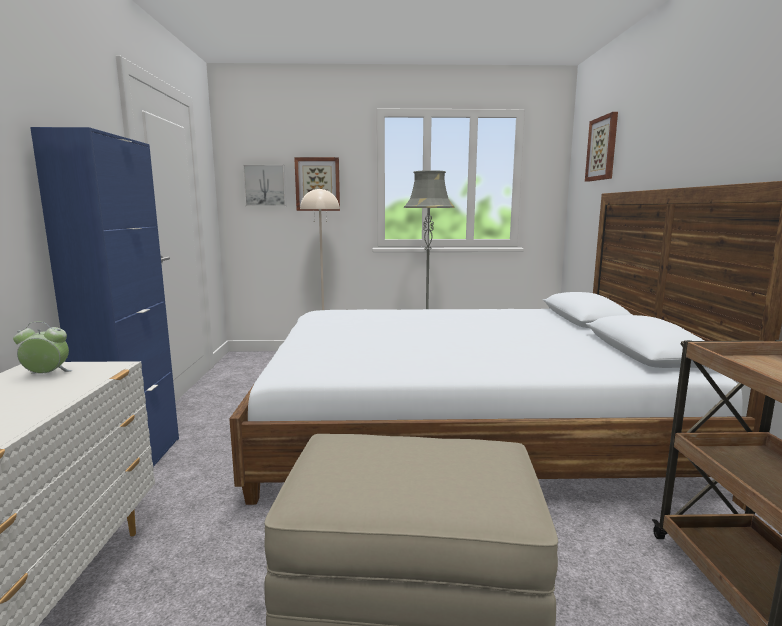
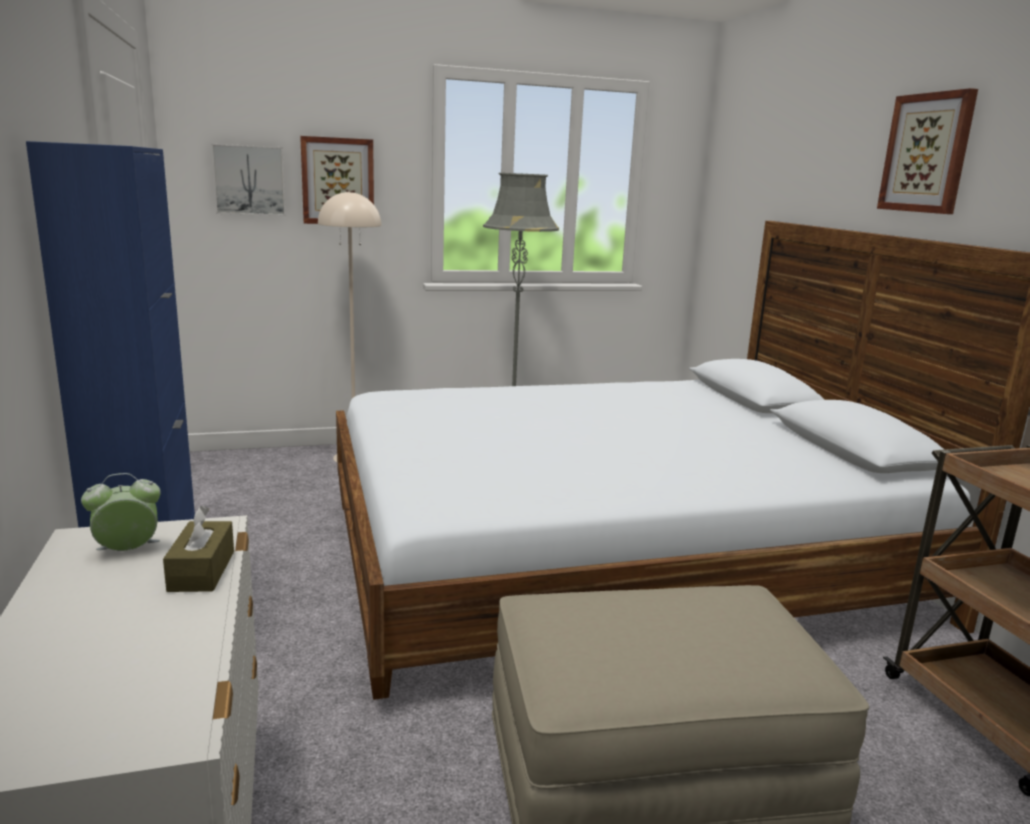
camera: 15 degrees left, 5 degrees up
(73, 387) = (202, 571): none -> brown tissue box
(602, 148) = (764, 155): picture -> picture (927, 153)

